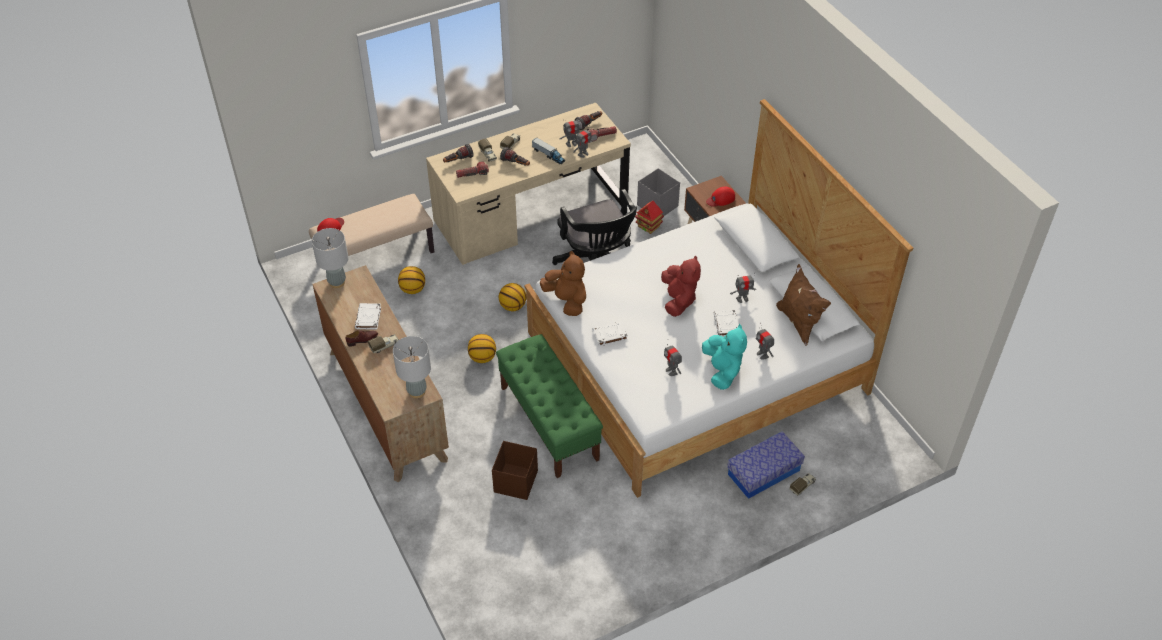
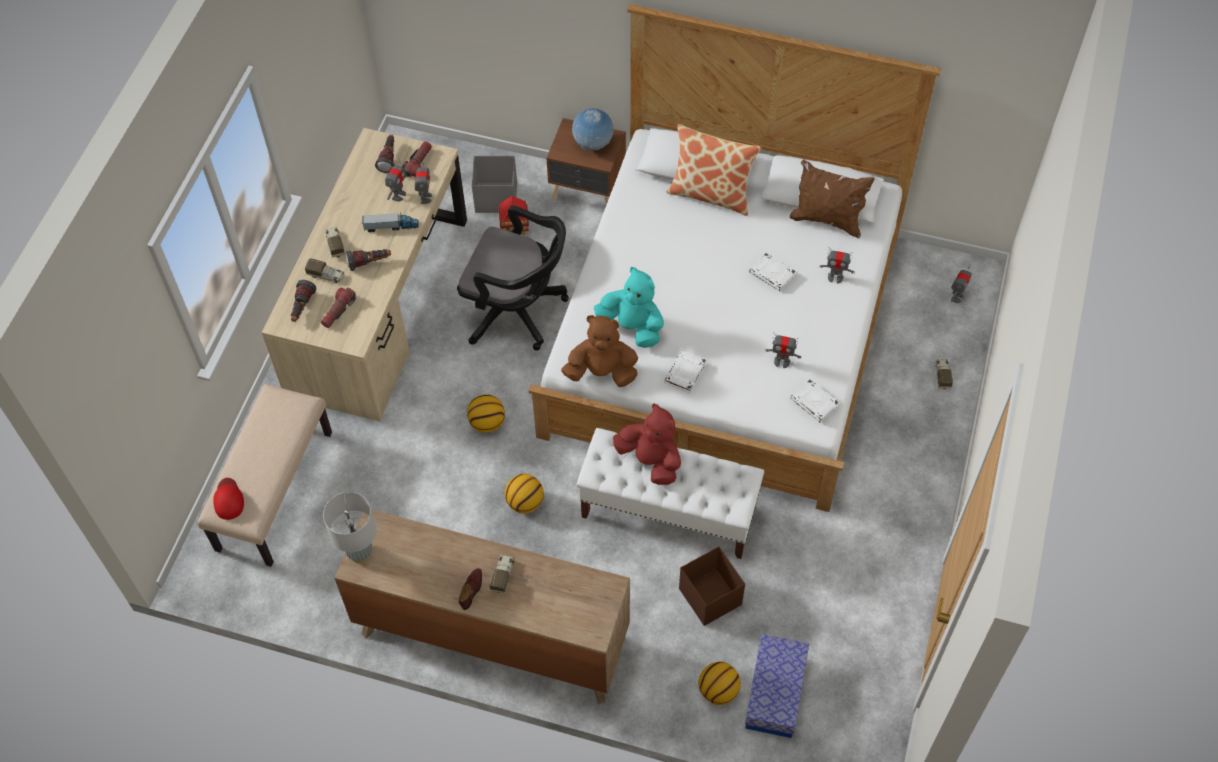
camera: 45 degrees left, 10 degrees up
(368, 318) = (446, 562): white book -> white book (814, 403)
(412, 289) = (361, 492): basketball -> basketball (718, 690)
(417, 392) = (597, 593): grey table lamp -> none
(549, 423) = (669, 512): green bench -> white bench
(678, 300) = (702, 284): red plush toy -> red plush toy (651, 460)
(720, 199) = (593, 144): red cap -> globe
(722, 371) = (822, 323): turquoise plush toy -> turquoise plush toy (632, 326)
(742, 299) = (753, 235): toy robot -> toy robot (956, 297)
(746, 261) = (711, 194): none -> pillow
(763, 472) = (899, 391): storage box -> storage box (775, 693)

